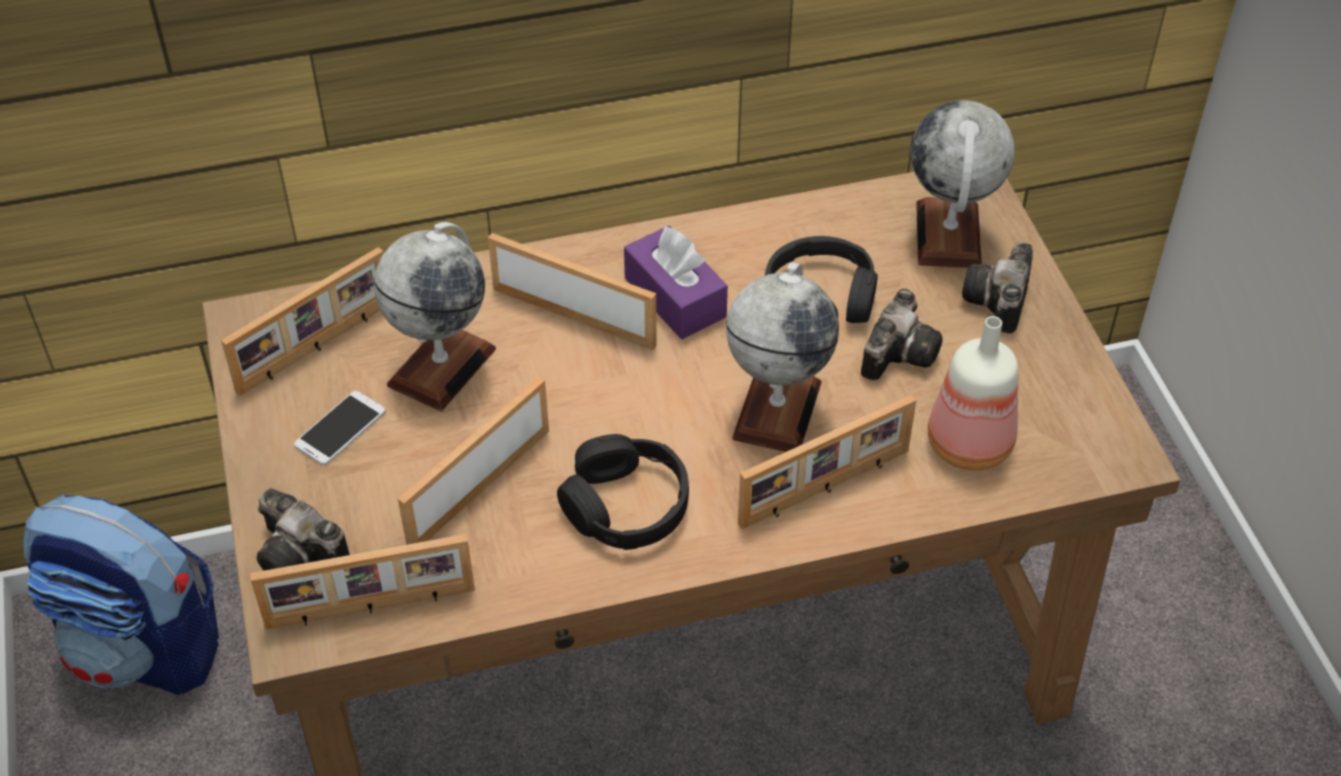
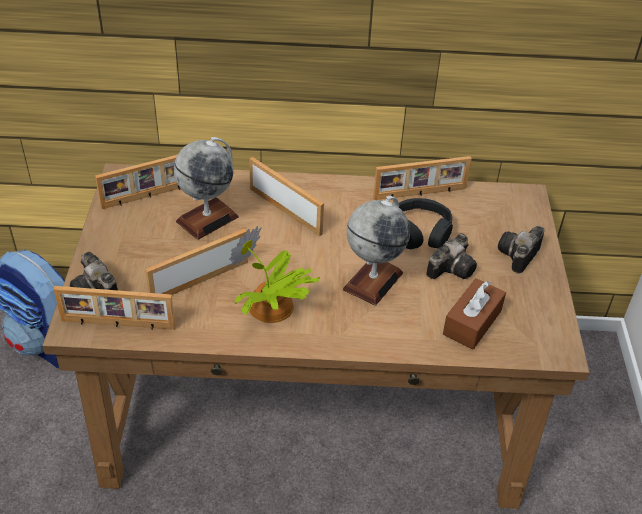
camera: 15 degrees right, 5 degrees down
(340, 428) = (143, 236): phone -> none
(625, 506) = (271, 308): black headphones -> potted plant
(675, 297) = (342, 214): purple tissue box -> none
(826, 488) = (383, 326): picture frame -> picture frame (420, 194)
(948, 235) = (503, 217): globe -> none
(967, 442) = (472, 322): bottle -> brown tissue box

